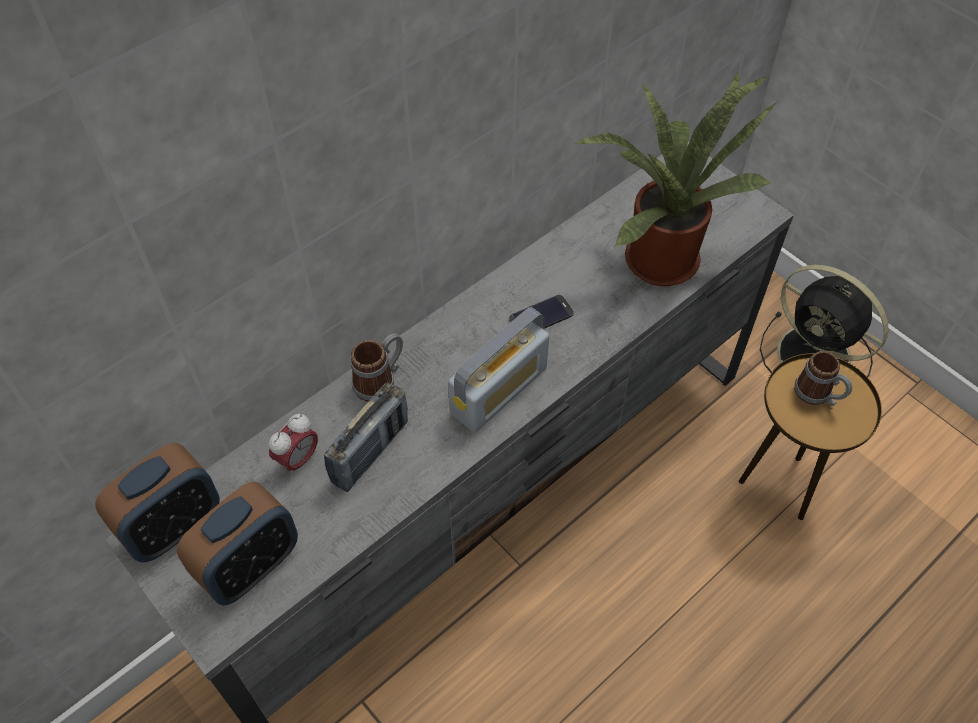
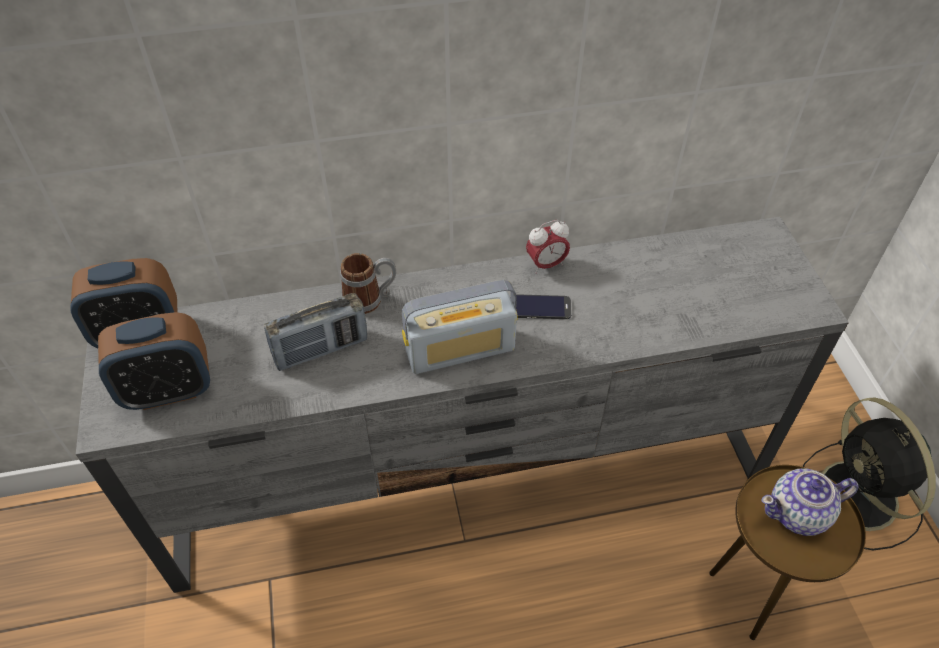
camera: 30 degrees right, 5 degrees down
(298, 459) = (263, 329): alarm clock -> alarm clock (546, 265)
(659, 255) = (685, 302): potted plant -> none
(818, 395) = (799, 513): mug -> teapot

